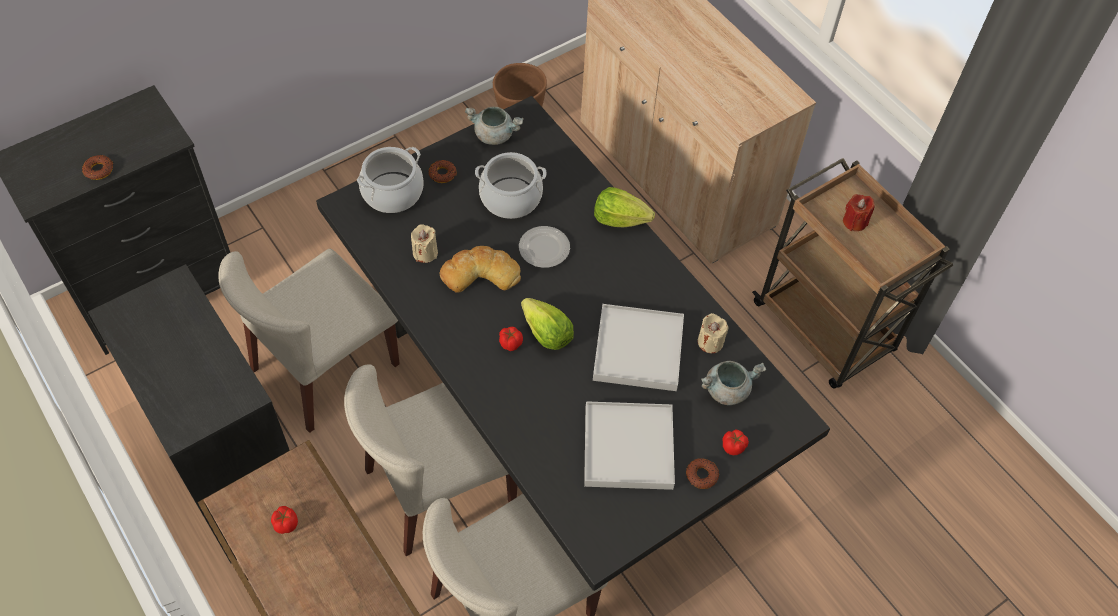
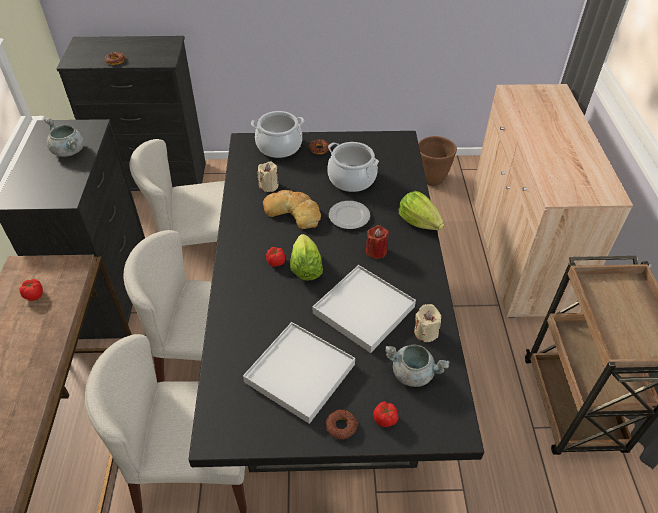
camera: 35 degrees right, 10 degrees down
(495, 135) = (372, 141): grey cooking pot -> grey cooking pot (70, 151)
(854, 222) = (618, 306): red candle -> red candle (376, 251)

